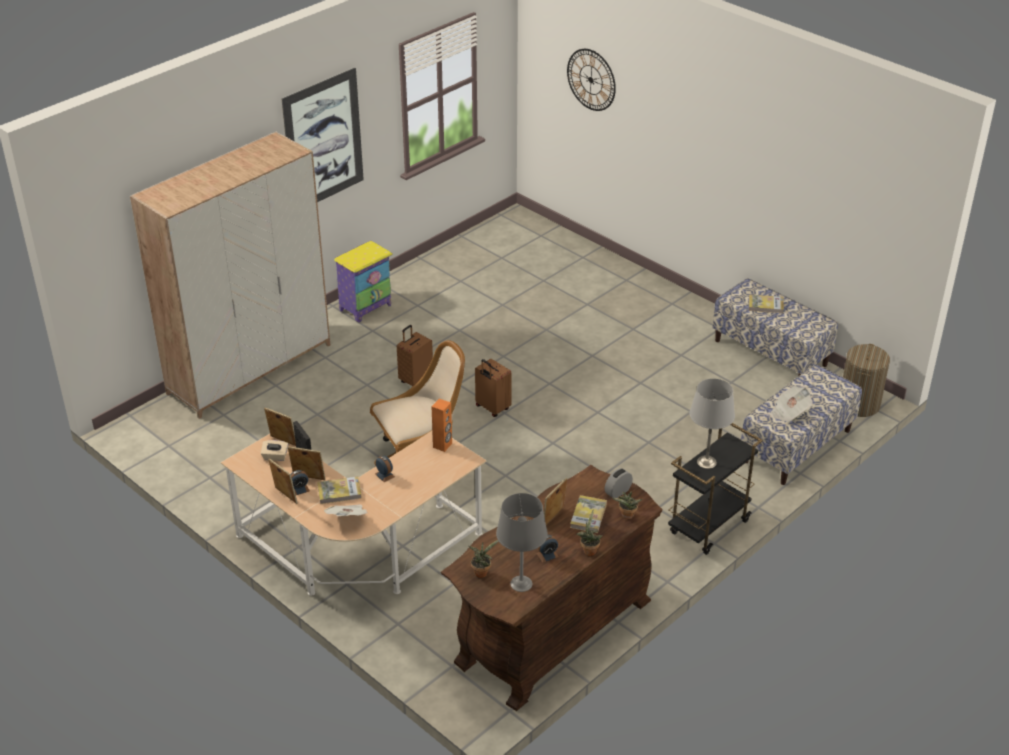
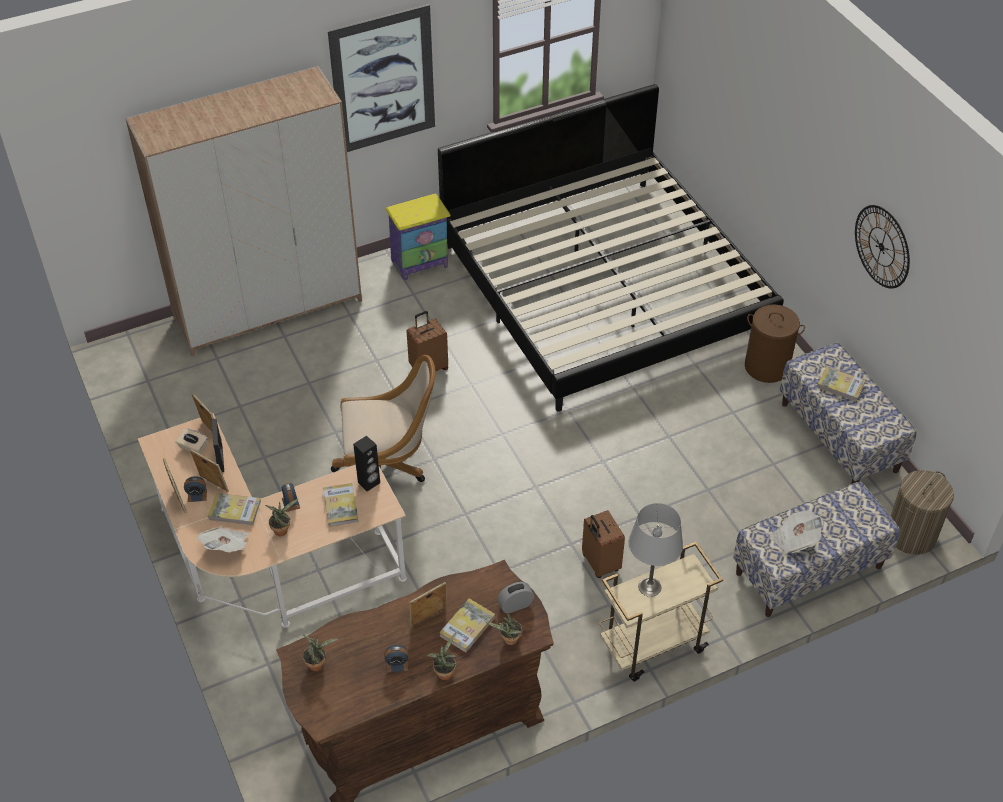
camera: 20 degrees right, 10 degrees up
(388, 495) = (282, 529): none -> potted plant
(428, 467) = (340, 506): none -> book
(442, 445) = (369, 483): orange speaker -> black speaker
(492, 408) = (491, 425): brown suitcase -> brown suitcase (599, 563)
(520, 583) = (350, 692): grey table lamp -> none
(530, 292) = (603, 287): none -> bed
(591, 79) = (722, 60): wall clock -> wall clock (882, 246)
(690, 318) = (767, 367): none -> brown laundry basket
(707, 529) = (651, 648): black cart -> beige cart

